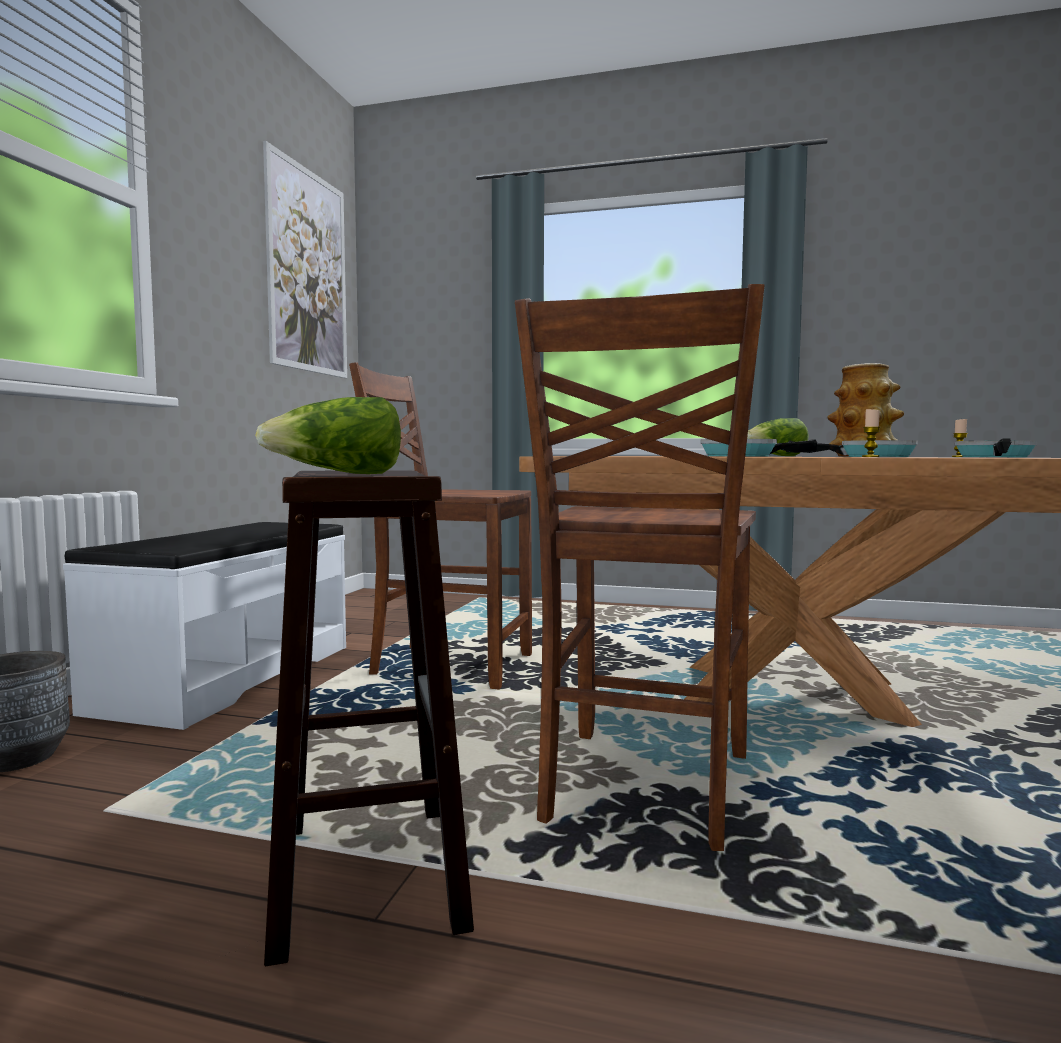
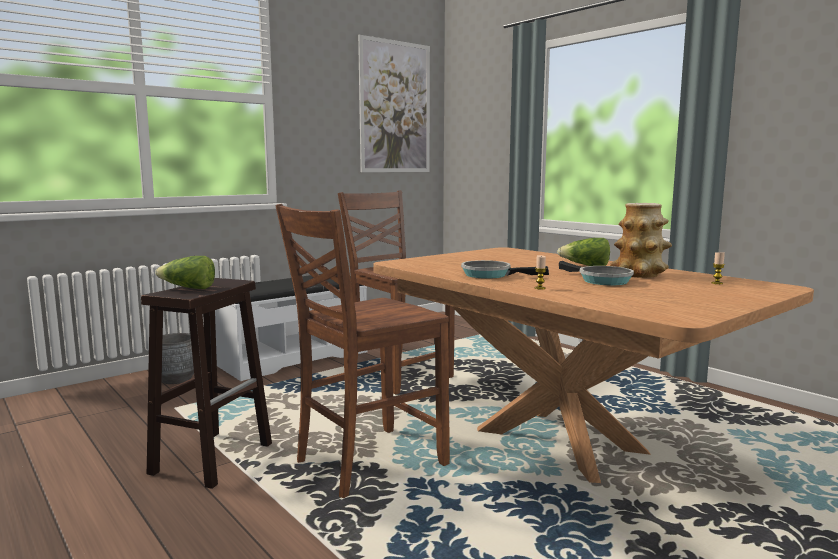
camera: 35 degrees right, 5 degrees up
(996, 457) = (692, 292): frying pan -> none

